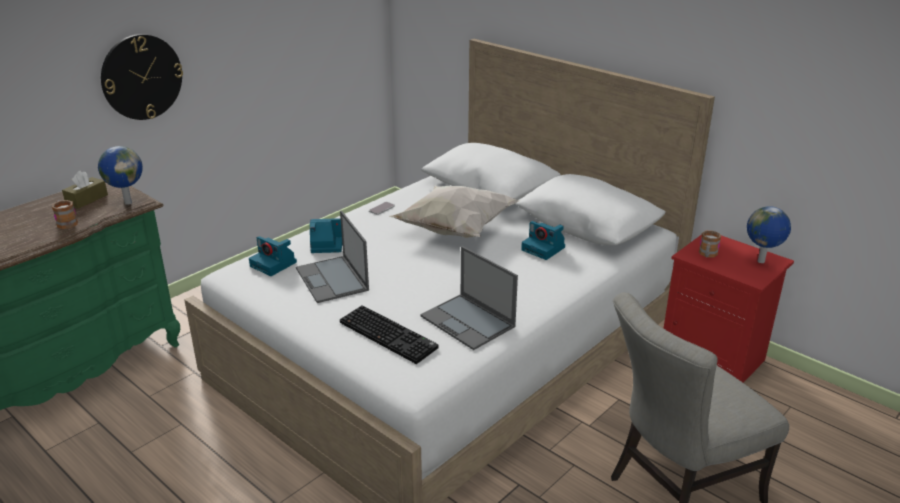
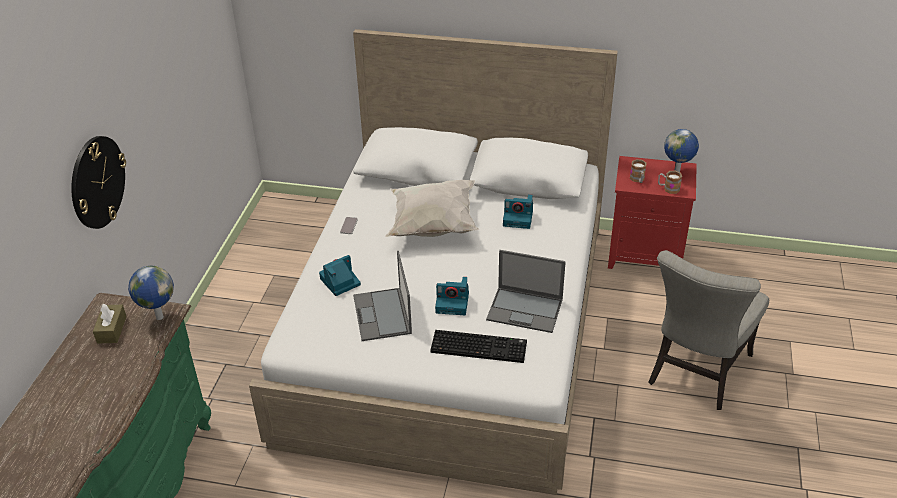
camera: 30 degrees left, 10 degrees up
(66, 222) = (126, 363): mug -> mug (668, 188)
(274, 264) = (316, 320): camera -> camera (453, 303)
(332, 280) = (382, 315): laptop -> laptop turned 45 degrees clockwise

